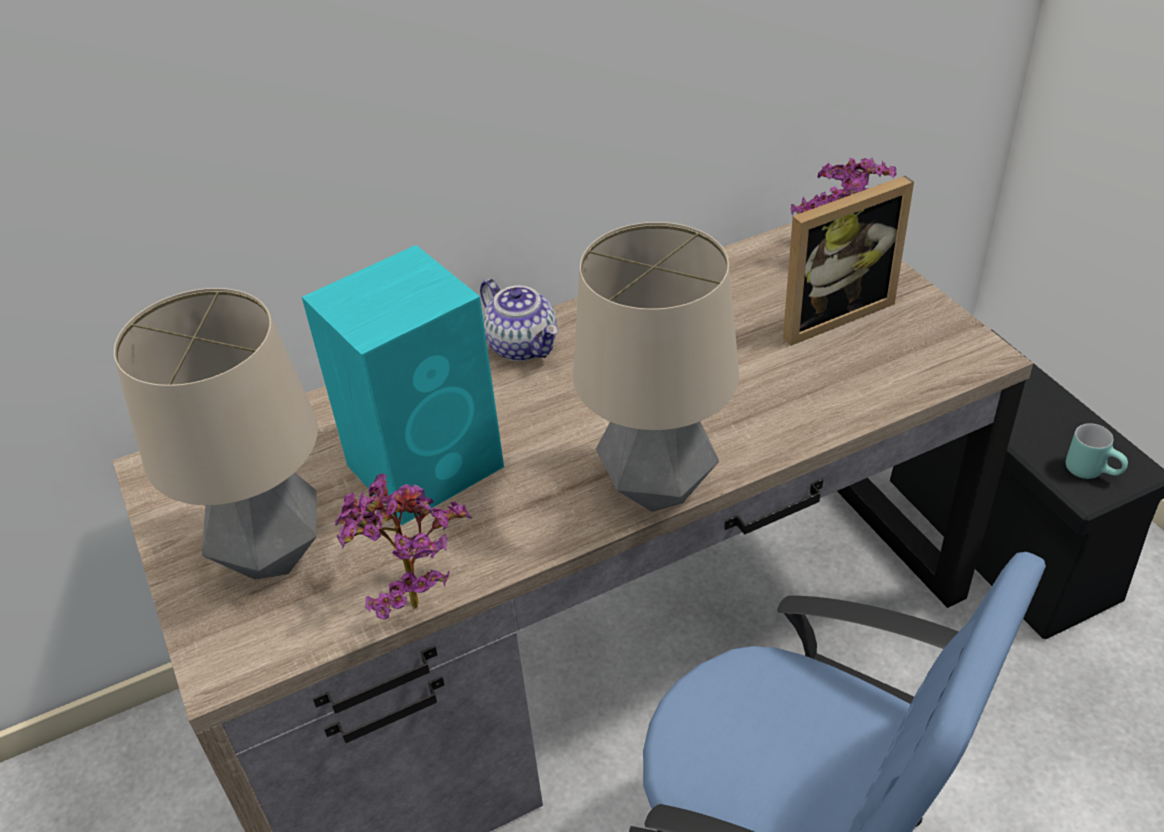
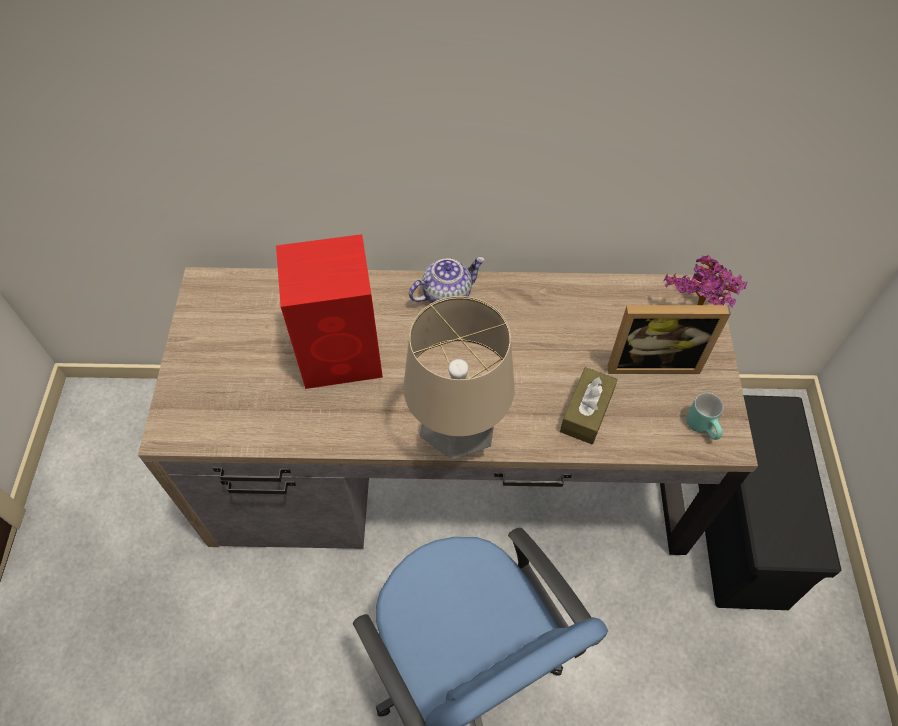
camera: 25 degrees right, 15 degrees up
(271, 554) = (230, 372): table lamp -> none
(410, 597) = (283, 438): potted plant -> none
(428, 464) = (343, 354): turquoise speaker -> red speaker
(523, 346) = (447, 294): teapot -> teapot turned 105 degrees counterclockwise
(797, 394) = (586, 412): none -> brown tissue box
(1092, 471) = (787, 537): turquoise mug -> turquoise mug (704, 427)

